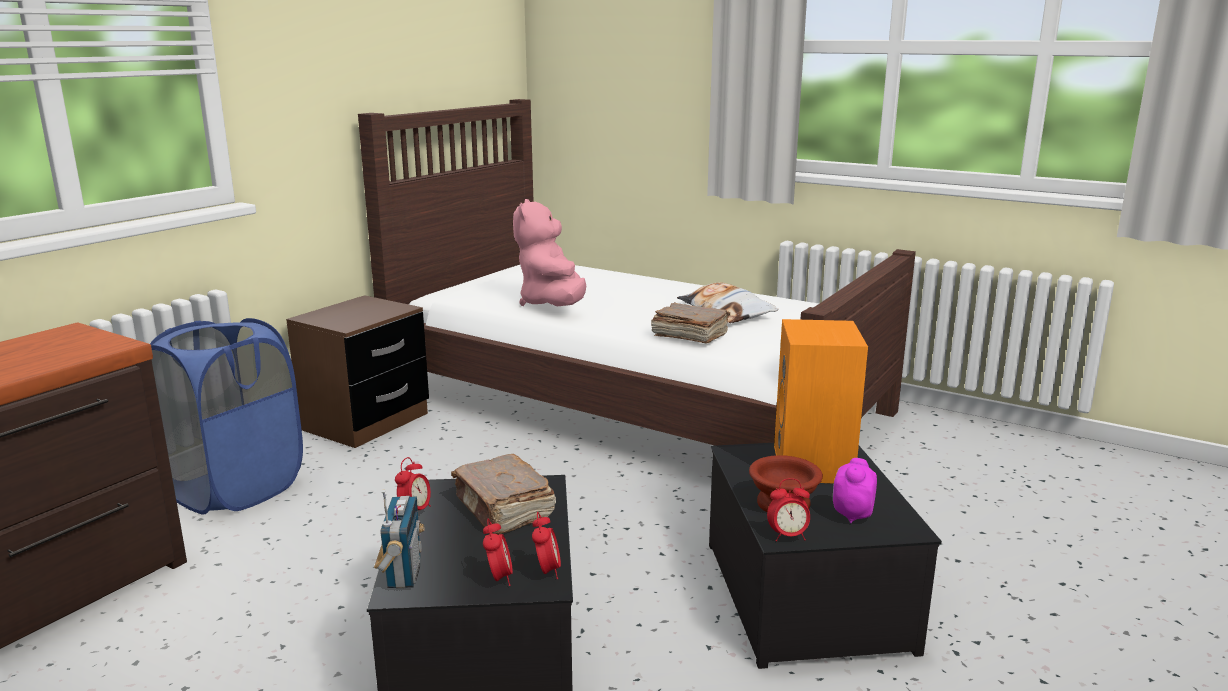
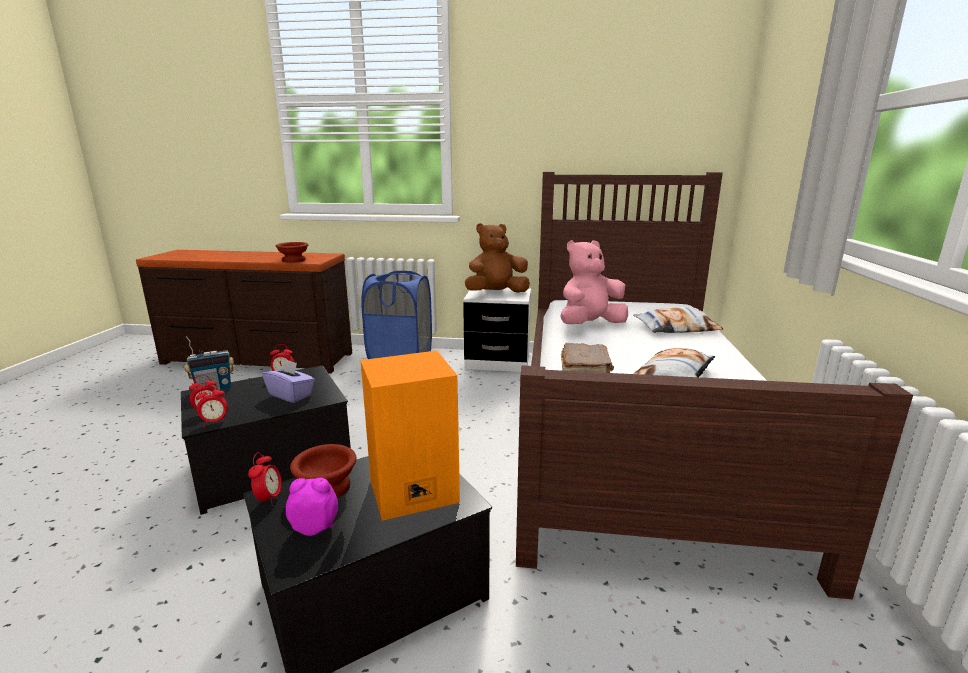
camera: 65 degrees right, 0 degrees up
(57, 358) = (294, 260): none -> brown bowl
(355, 313) = (496, 293): none -> brown plush toy
(366, 422) = (497, 362): brown nightstand -> white nightstand
(504, 510) = (291, 395): brown book -> purple tissue box
(609, 281) = (676, 328): none -> pillow
(788, 536) = (269, 499): alarm clock -> alarm clock turned 150 degrees counterclockwise

